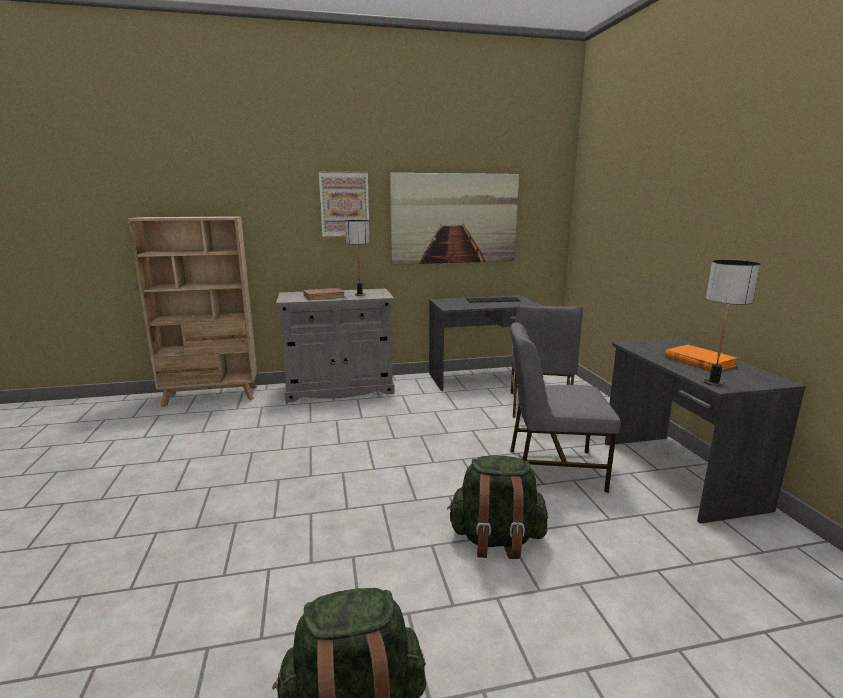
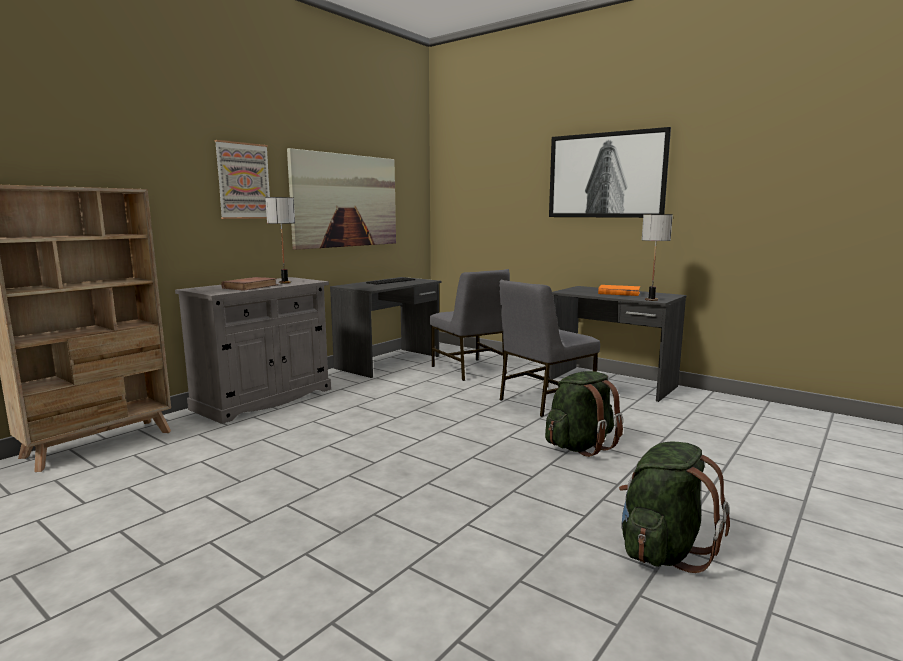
camera: 40 degrees left, 5 degrees down
(732, 195) = (606, 175): none -> picture

